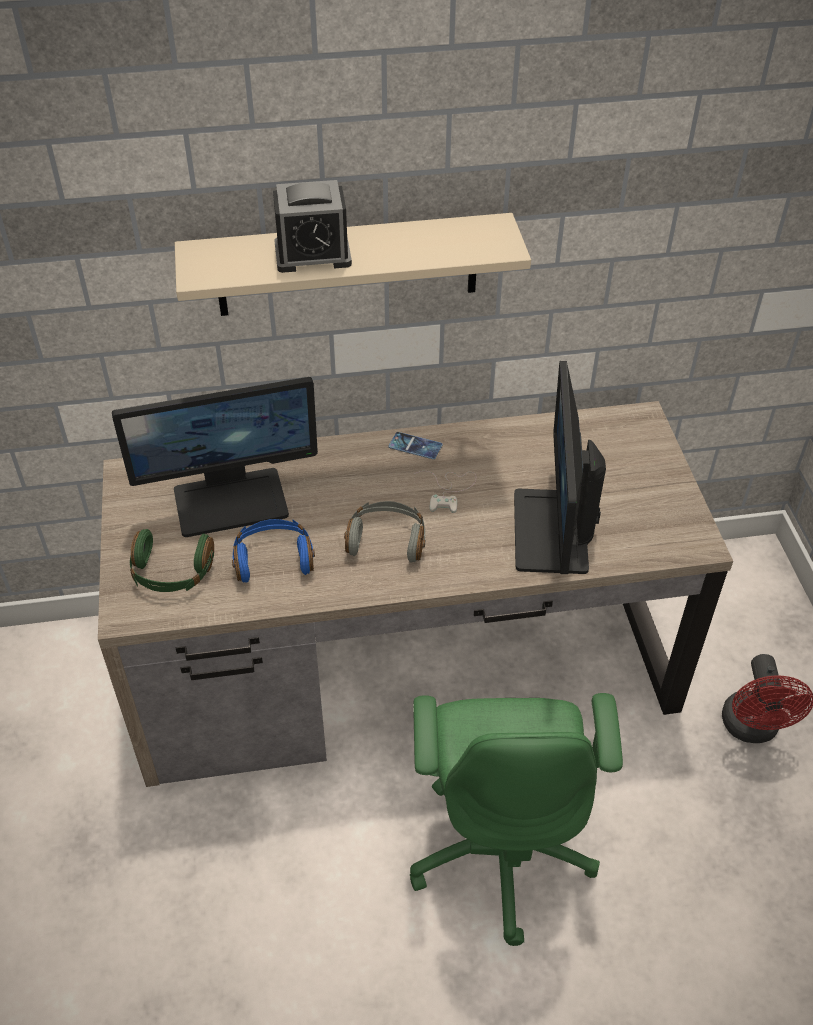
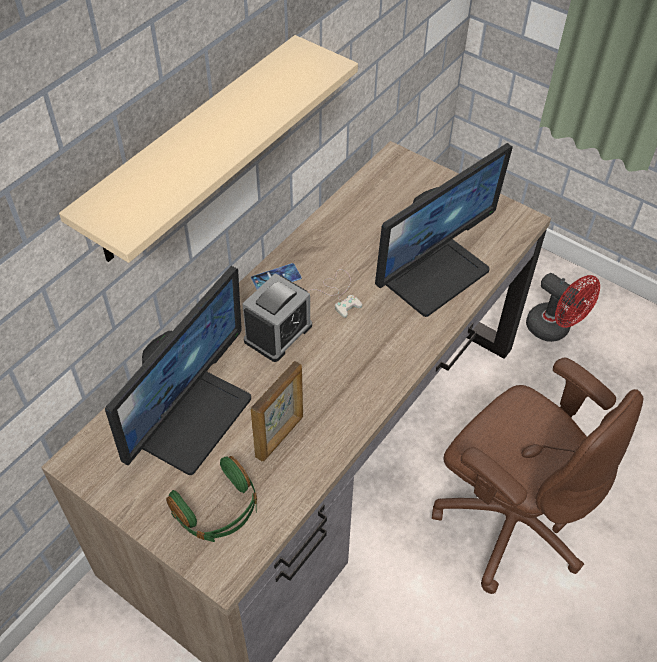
camera: 45 degrees left, 5 degrees up
(273, 558) = (280, 436): blue headphones -> picture frame
(312, 254) = (196, 153): alarm clock -> alarm clock (278, 333)
(387, 540) = (341, 360): grey headphones -> none
(501, 849) = (509, 520): green office chair -> brown office chair
(553, 532) = (435, 274): monitor -> monitor turned 90 degrees counterclockwise

